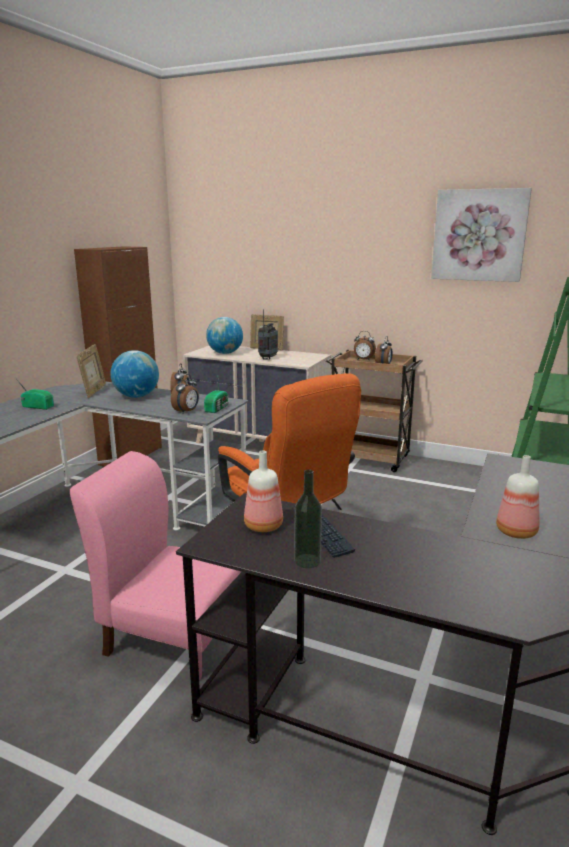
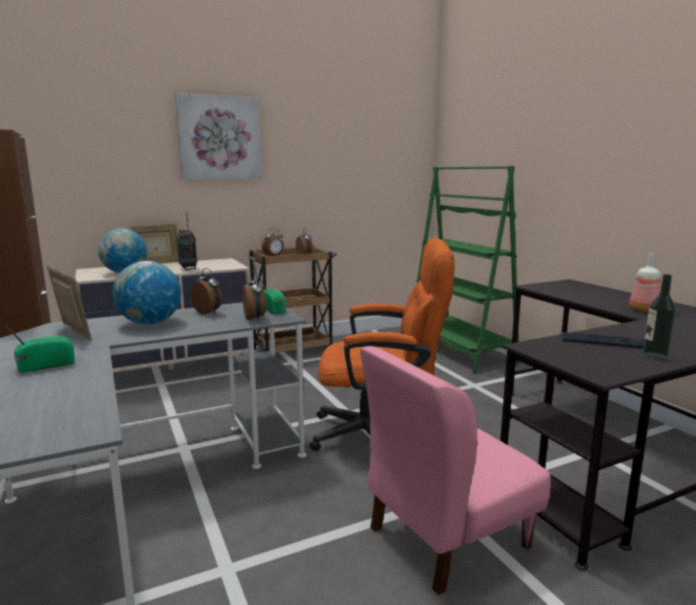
camera: 50 degrees left, 5 degrees down
(264, 527) = (581, 353): bottle -> none
(479, 235) = (351, 138): picture -> picture (219, 138)

